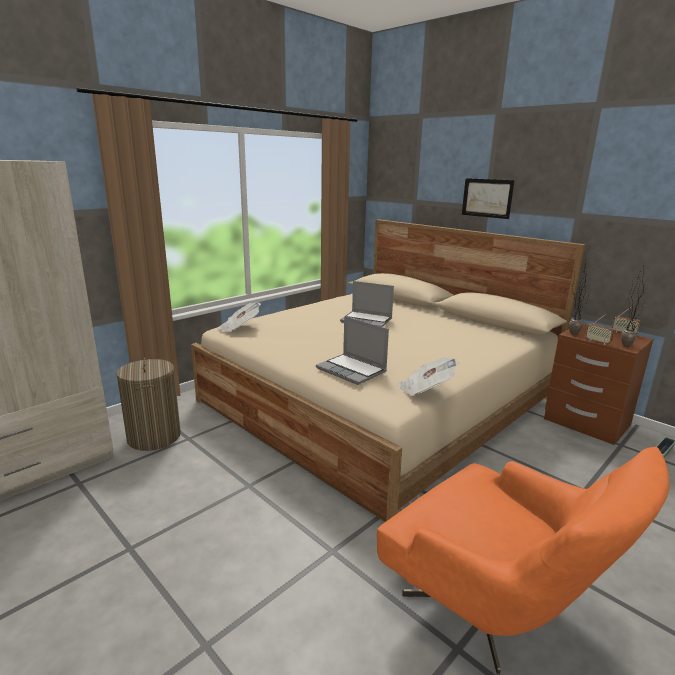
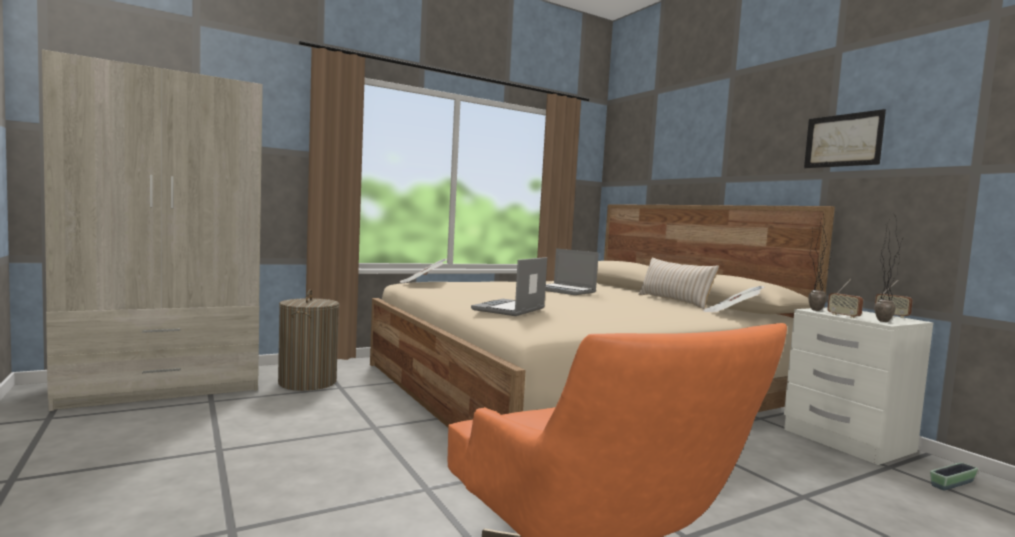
camera: 15 degrees right, 15 degrees down
(352, 370) = (509, 309): laptop -> laptop turned 60 degrees clockwise
(425, 389) = (581, 326): newspaper -> newspaper (731, 314)
(455, 321) = (673, 301): none -> beige pillow
(487, 198) = (723, 168): picture -> picture (843, 140)
(586, 423) = (846, 441): brown nightstand -> white nightstand

